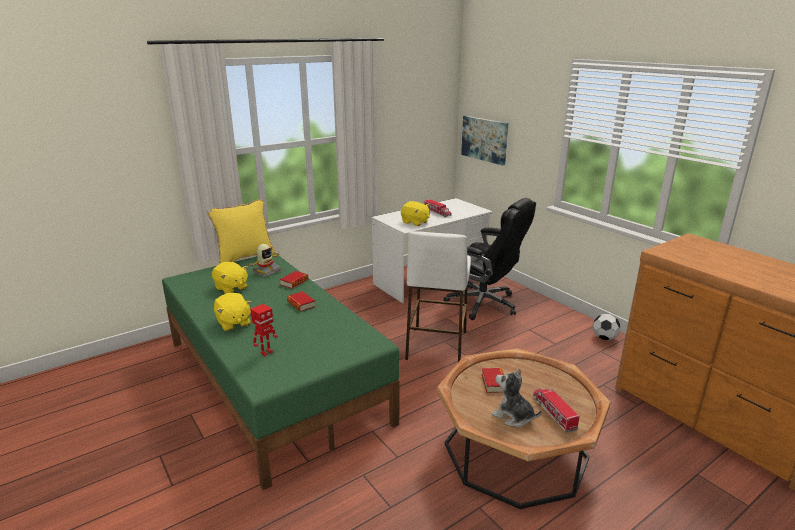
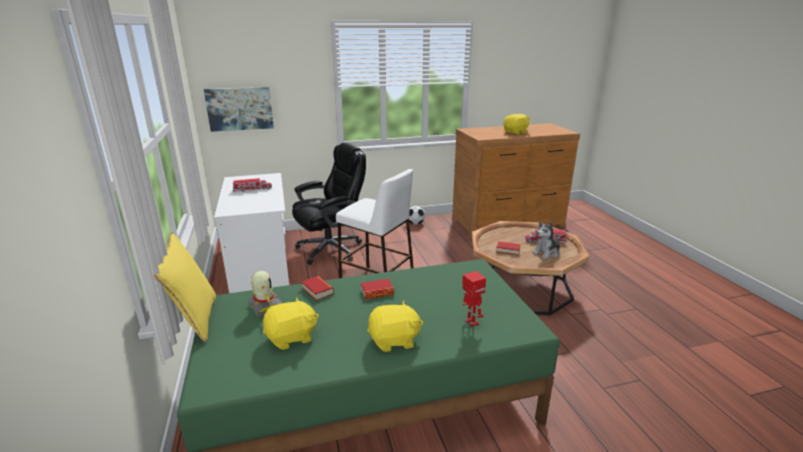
camera: 70 degrees left, 0 degrees up
(415, 222) = (263, 201): yellow plush toy -> yellow plush toy (516, 132)

